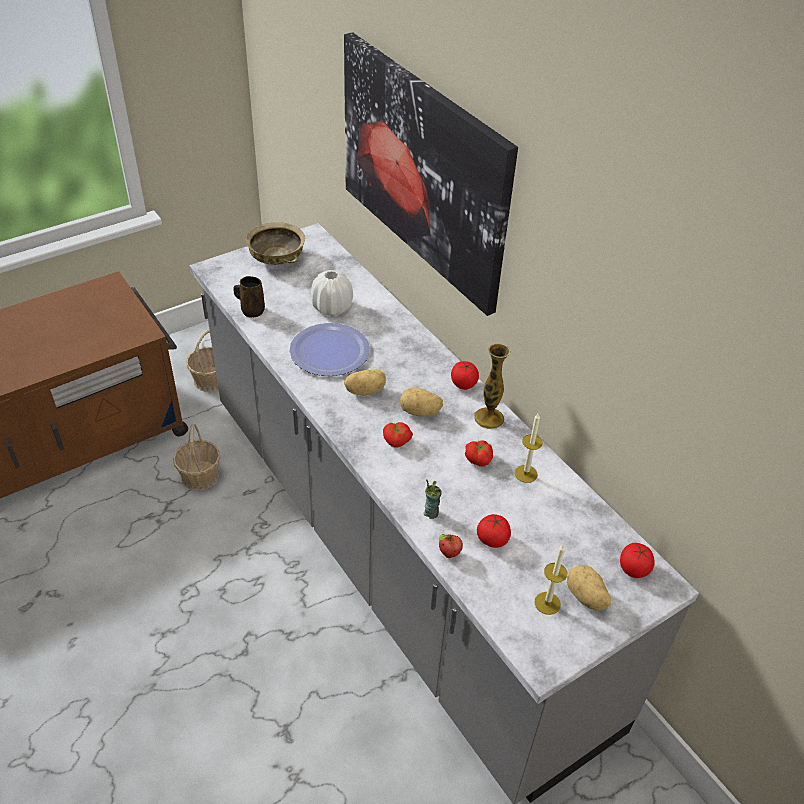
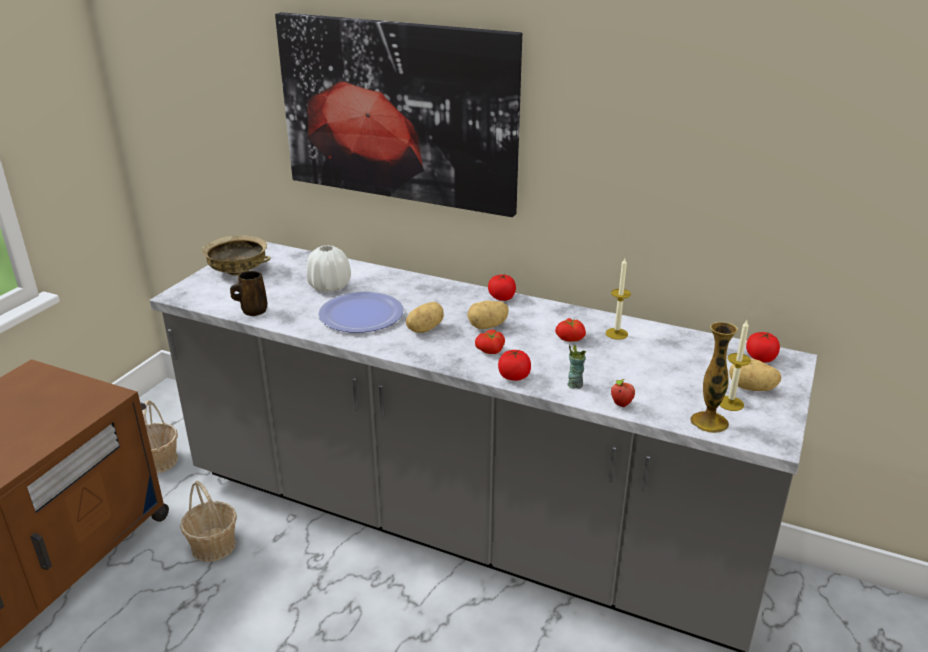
camera: 30 degrees left, 15 degrees down
(489, 418) = (547, 311): vase -> vase (709, 422)
(492, 539) = (642, 382): tomato -> tomato (514, 377)

